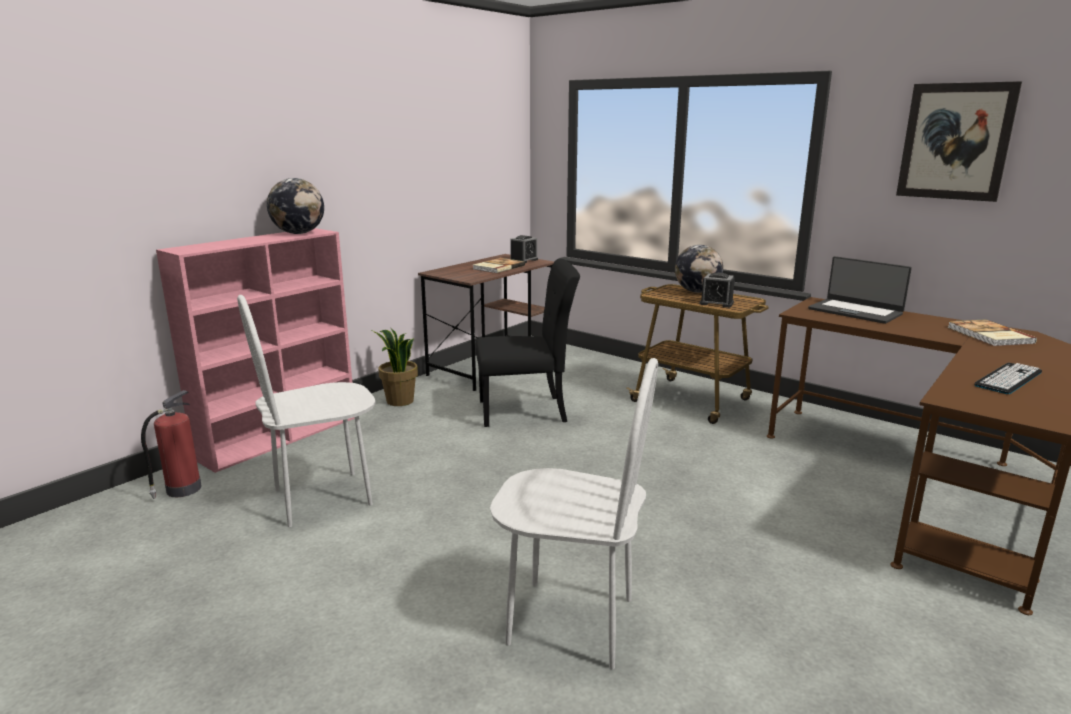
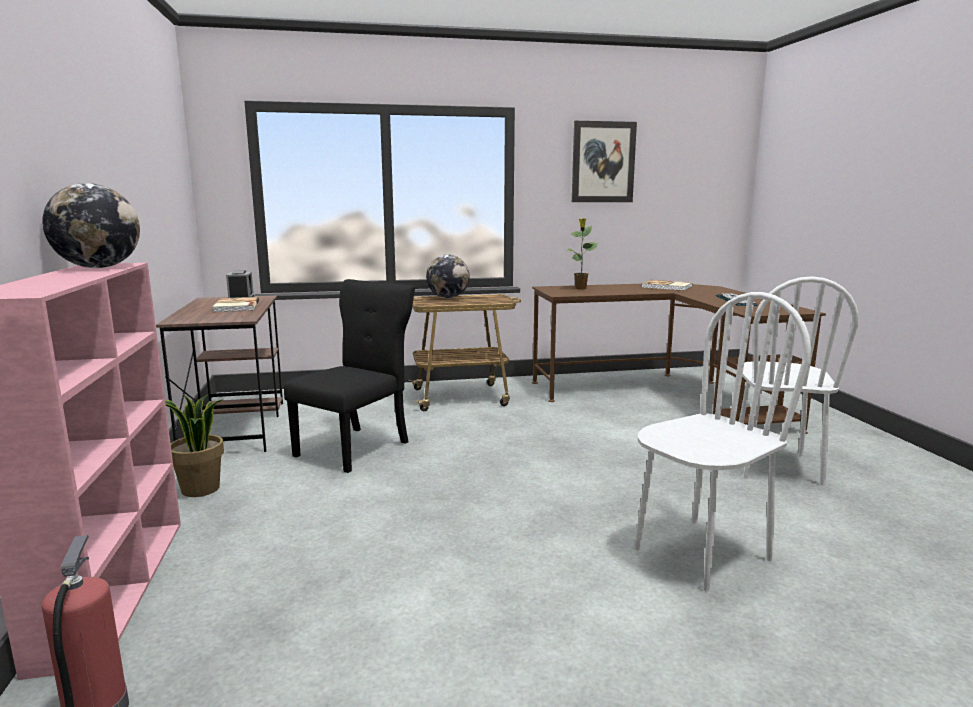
camera: 50 degrees left, 5 degrees down
(323, 497) = (327, 603): white chair -> white chair (775, 466)
(716, 303) = (483, 301): alarm clock -> none
(855, 311) = (580, 288): laptop -> potted plant

